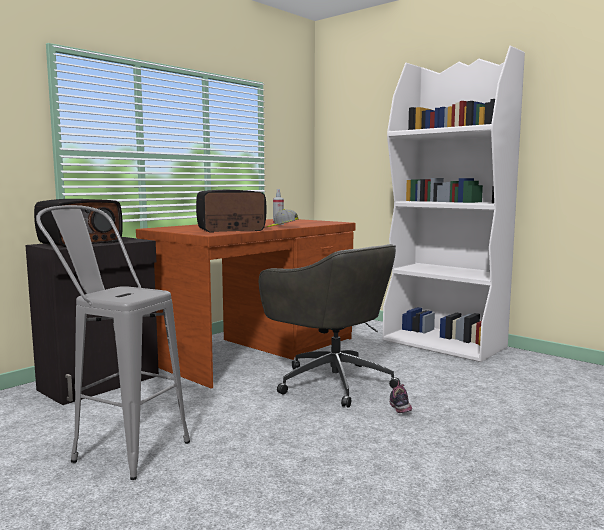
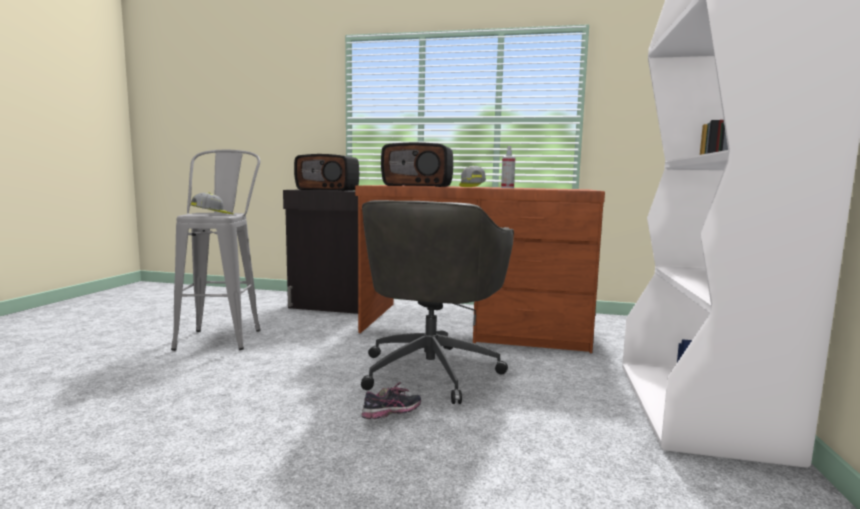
camera: 60 degrees right, 0 degrees up
(139, 293) = (213, 215): none -> cap
(230, 230) = (418, 186): radio -> radio turned 150 degrees clockwise

